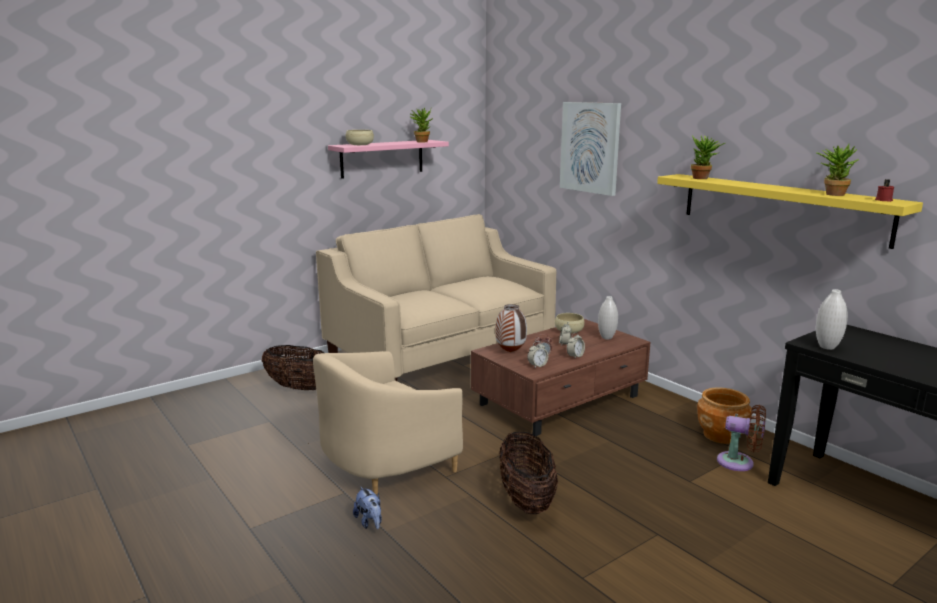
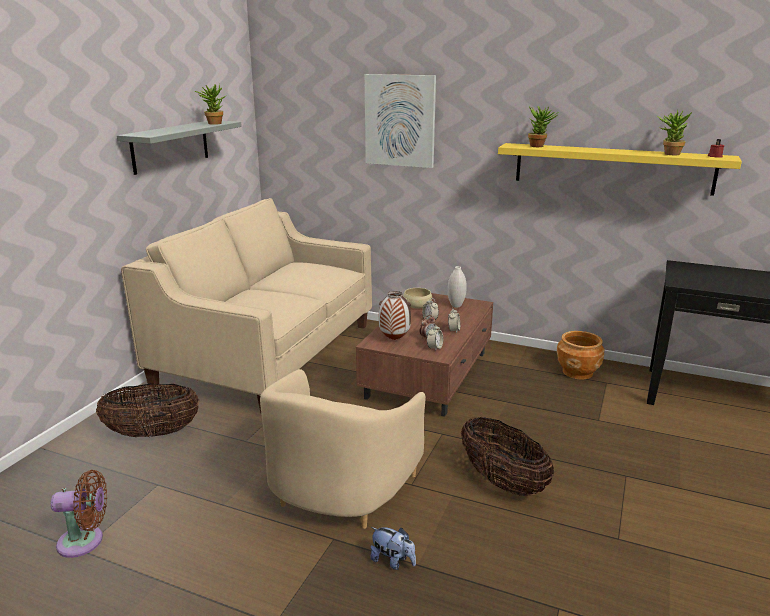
camera: 30 degrees left, 5 degrees up
(360, 144) = (156, 132): beige bowl -> none
(382, 158) = (170, 146): pink shelf -> grey shelf
(739, 463) = (613, 392): brown fan -> brown fan (85, 541)
(827, 347) = (696, 284): white vase -> none

